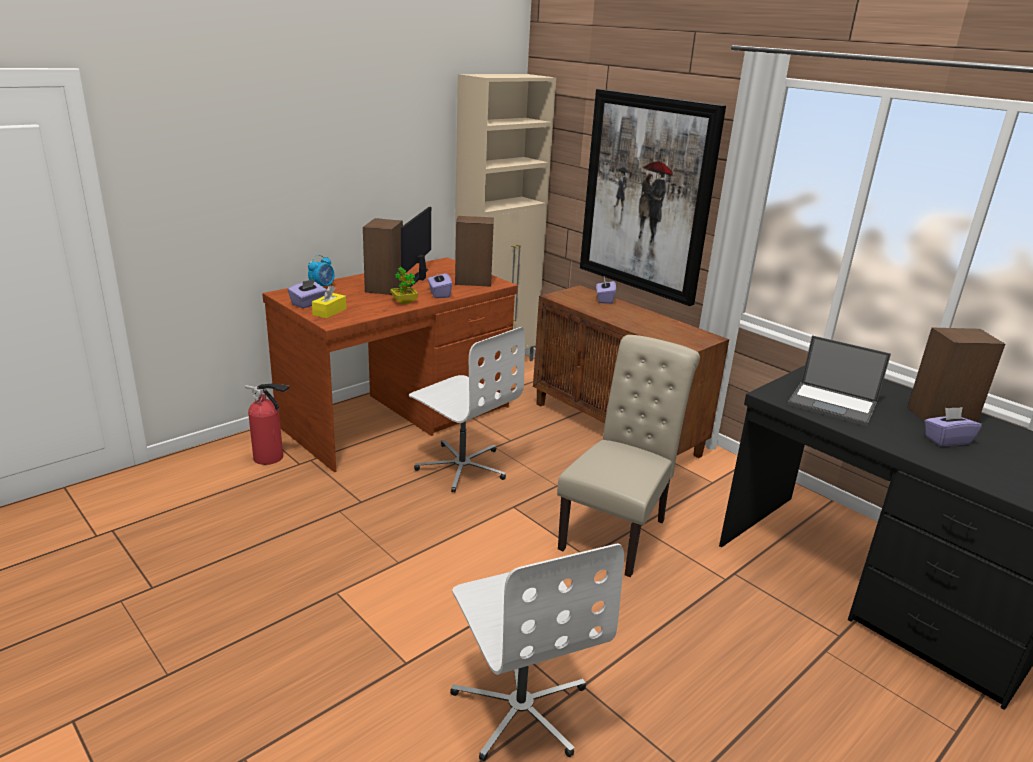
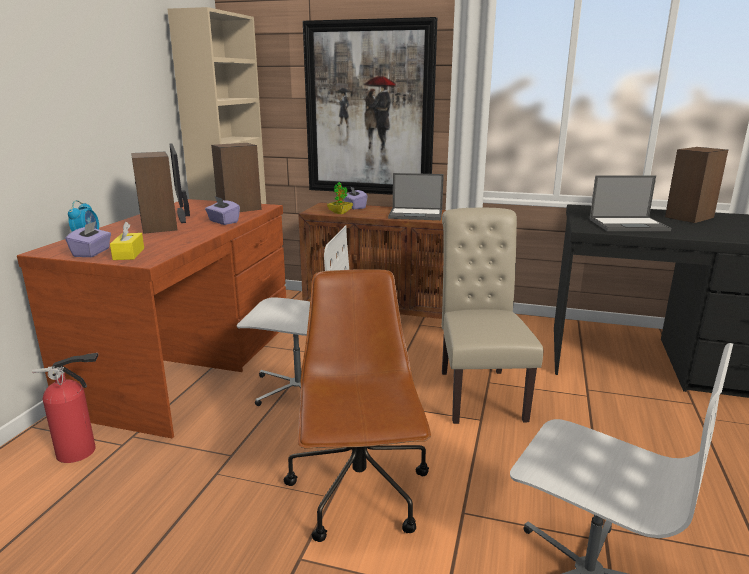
camera: 30 degrees left, 5 degrees down
(404, 302) = (198, 232): potted plant -> potted plant (340, 213)
(420, 570) = (360, 494): none -> brown office chair
(652, 325) = (416, 214): none -> laptop
(946, 440) = (718, 227): purple tissue box -> none

